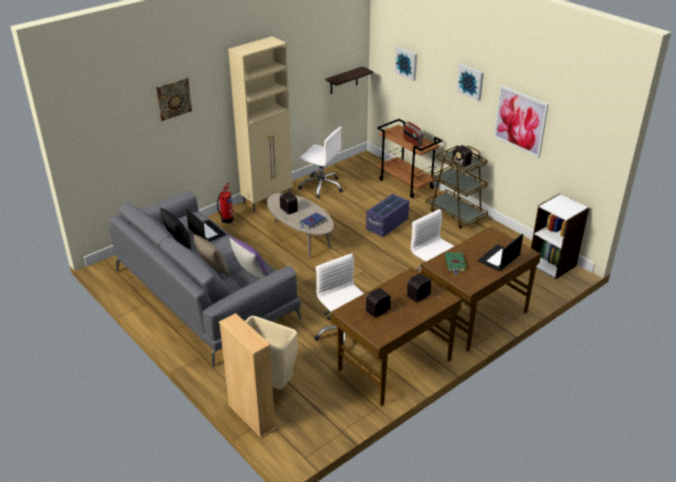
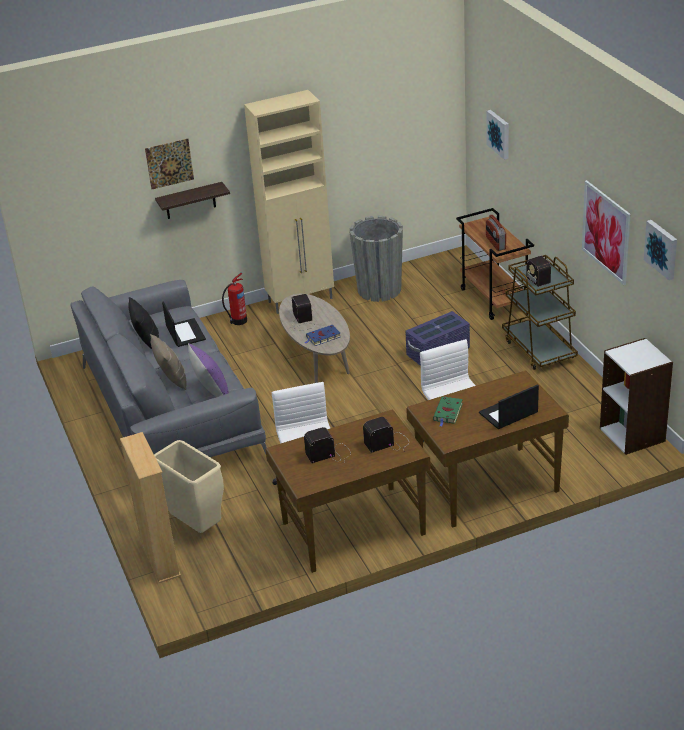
camera: 20 degrees right, 0 degrees up
(321, 186) = (379, 290): white office chair -> grey planter
(344, 80) = (424, 149): shelf -> shelf (190, 201)
(471, 81) = (559, 170): picture -> picture (662, 249)

